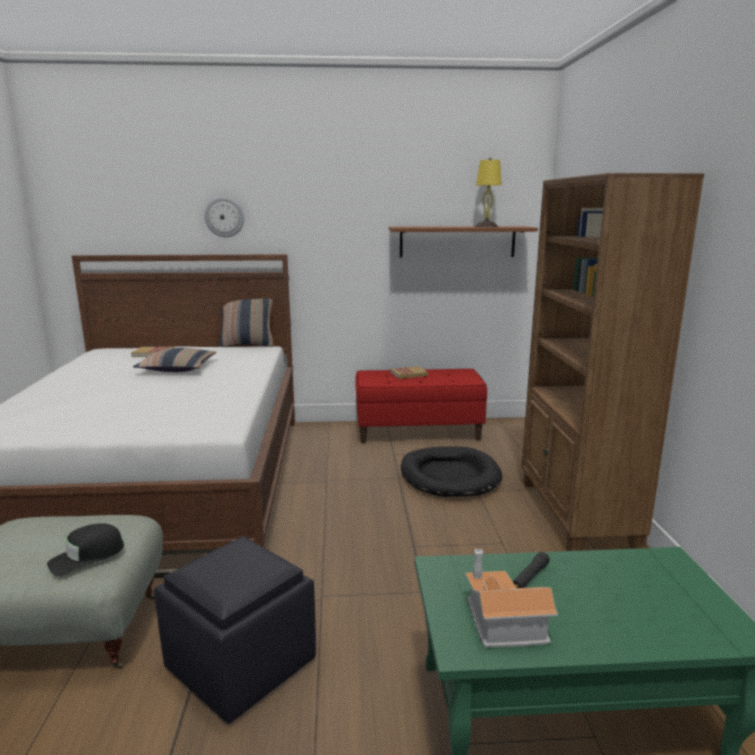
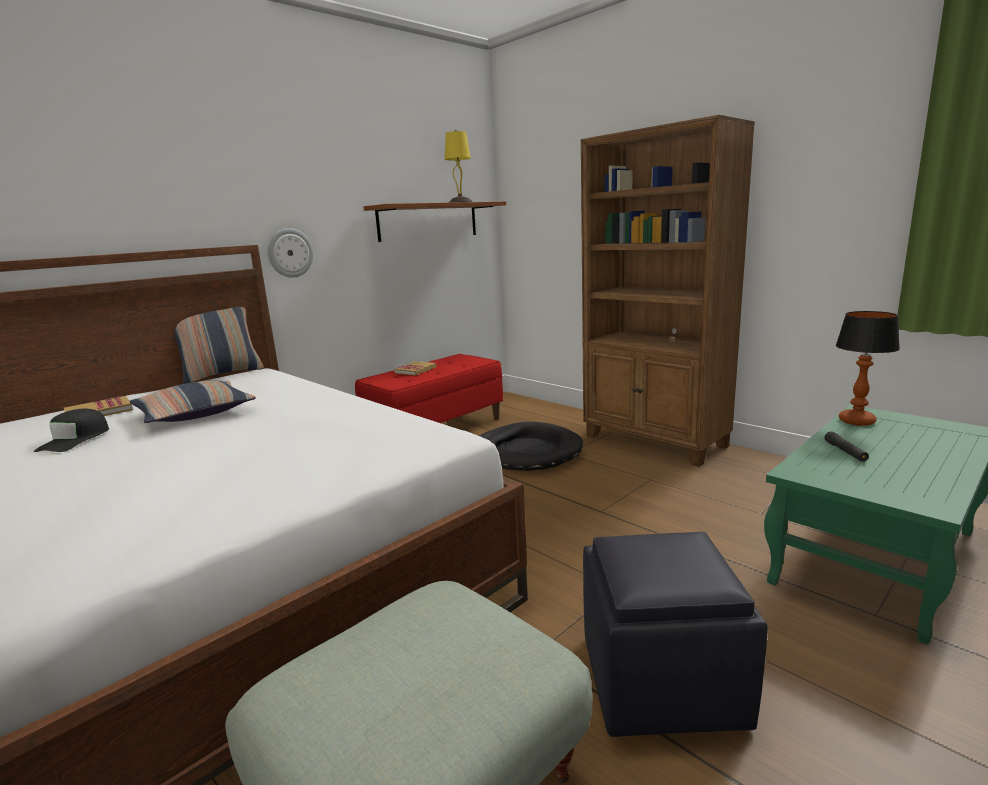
camera: 40 degrees left, 0 degrees up
(87, 556) = (498, 646): black cap -> black cap (75, 440)
(224, 217) = (153, 196): wall clock -> wall clock (290, 253)
(501, 622) = (903, 481): toy house -> none
(631, 562) = (856, 421): none -> table lamp

